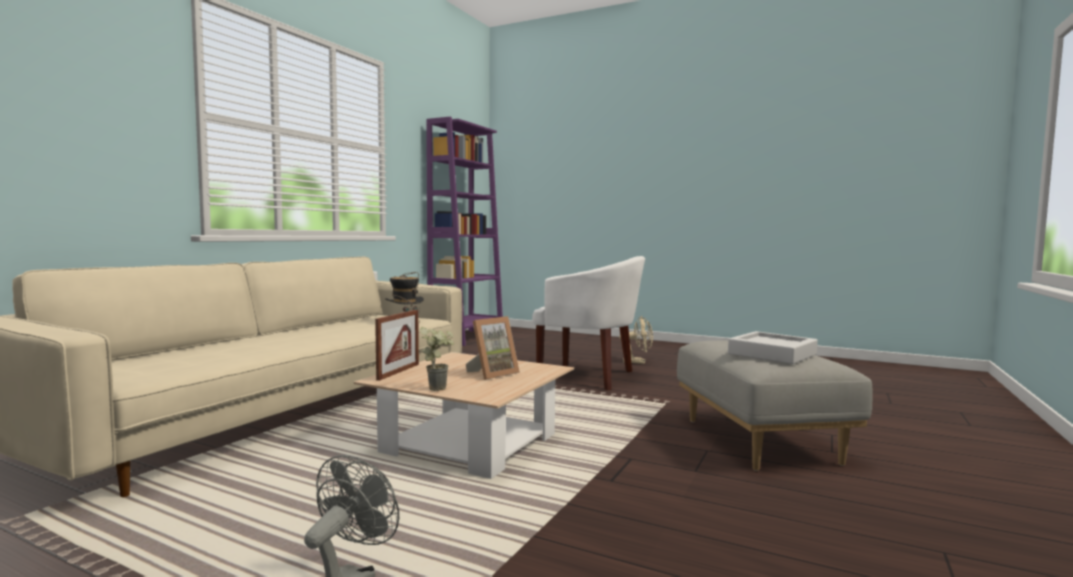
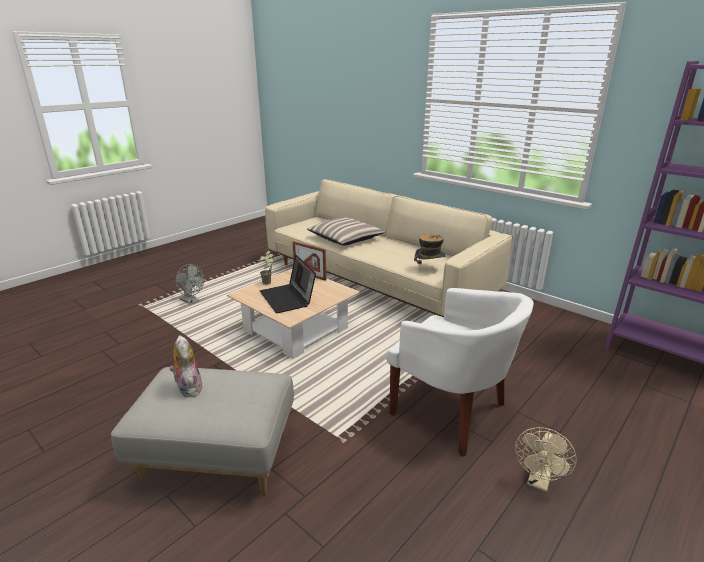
camera: 105 degrees right, 20 degrees up
(257, 347) = (345, 239): none -> pillow
(492, 374) = (288, 298): picture frame -> laptop
(590, 377) = (451, 413): white armchair -> white armchair turned 90 degrees counterclockwise
(772, 354) = (188, 388): grey tray -> plush toy

